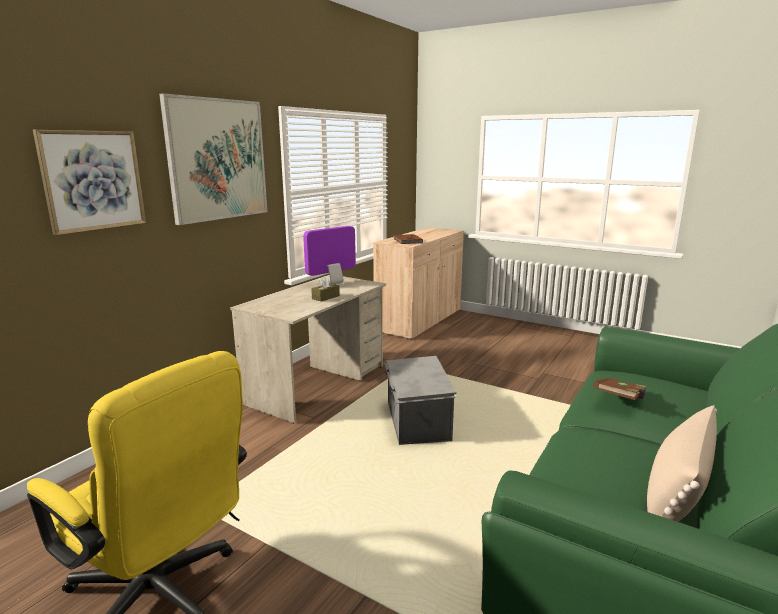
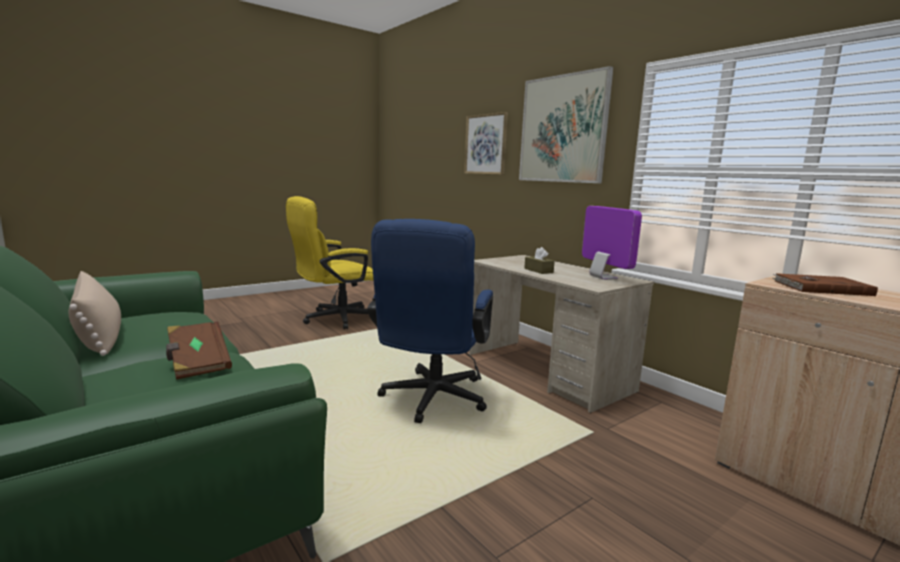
camera: 110 degrees right, 5 degrees down
(416, 421) = (431, 401): grey storage box -> blue office chair

